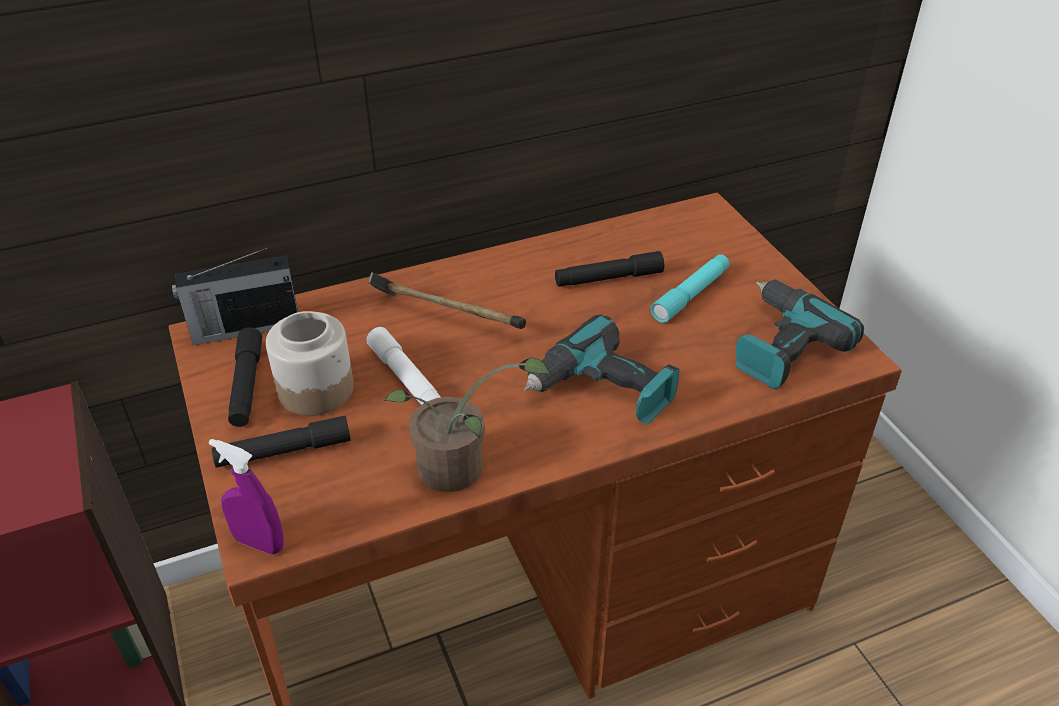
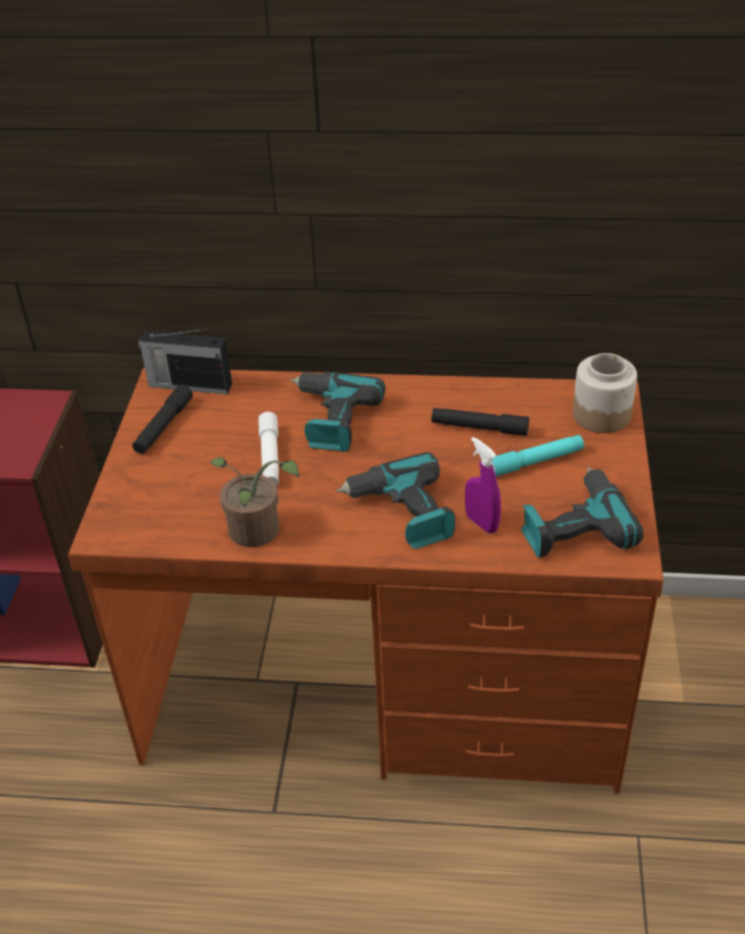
camera: 30 degrees right, 0 degrees up
(259, 543) = (102, 534): purple spray bottle -> purple spray bottle (481, 523)
(284, 451) = (156, 480): black flashlight -> none
(316, 389) = (205, 444): jar -> jar (601, 414)
(445, 316) = (331, 419): hammer -> power drill

